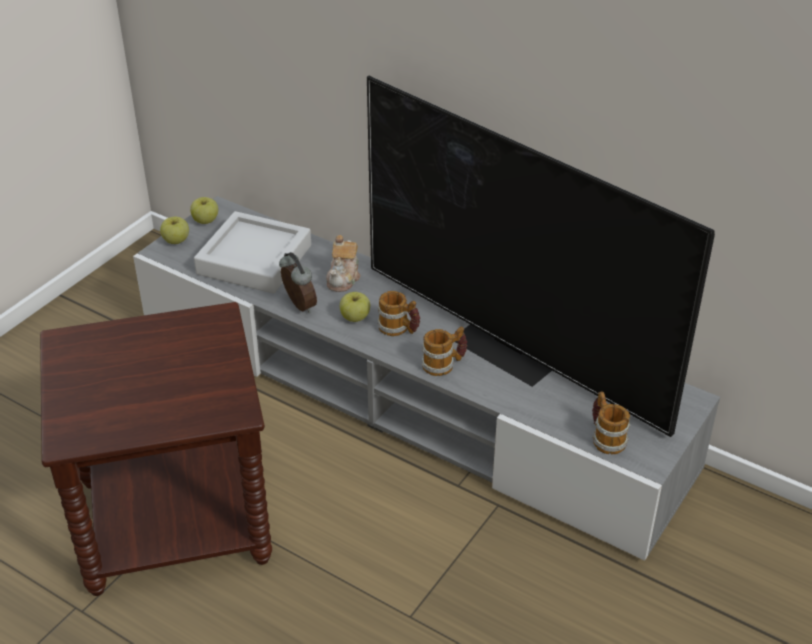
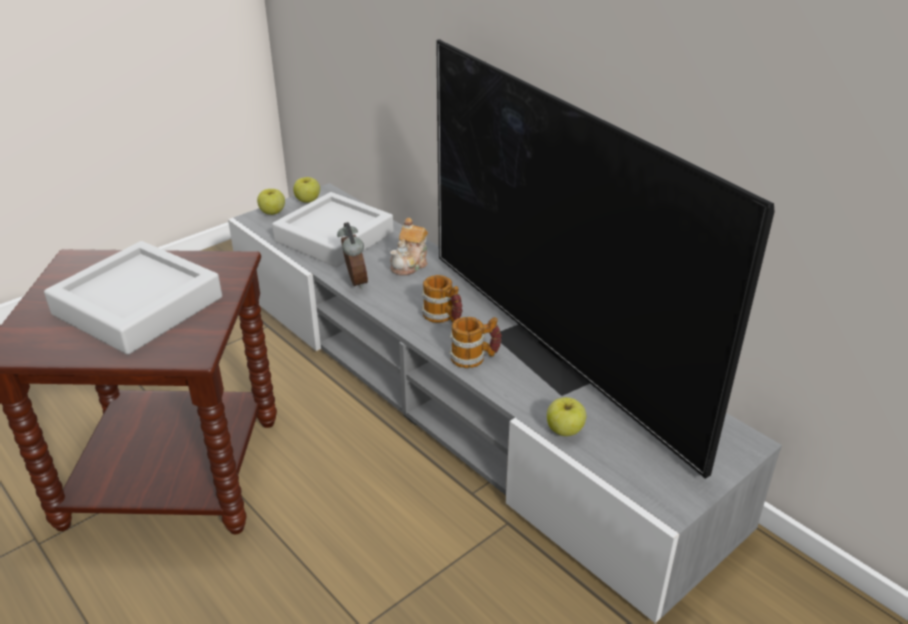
camera: 15 degrees right, 5 degrees down
(158, 377) = (138, 306): none -> grey tray
(355, 317) = (404, 300): apple -> apple (565, 430)
(605, 437) = (627, 465): mug -> none

